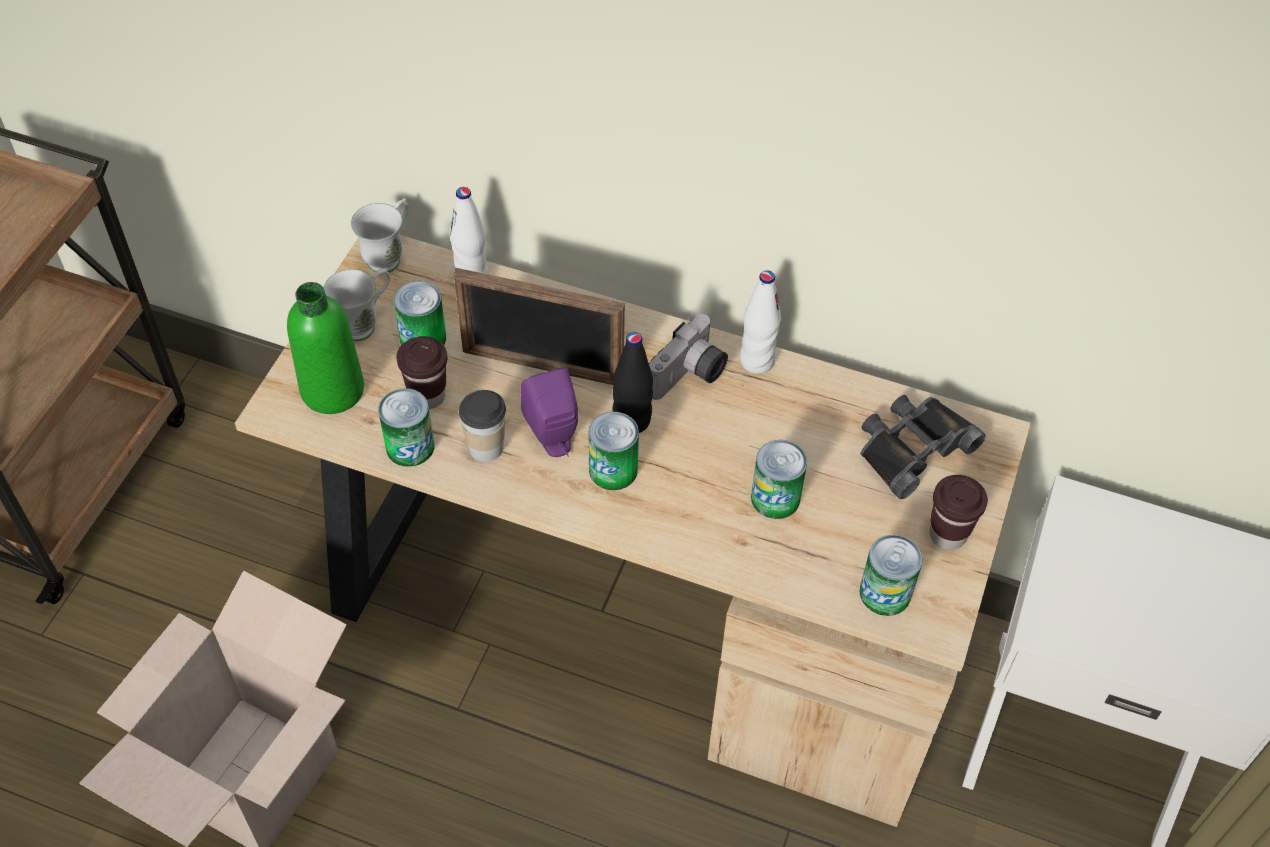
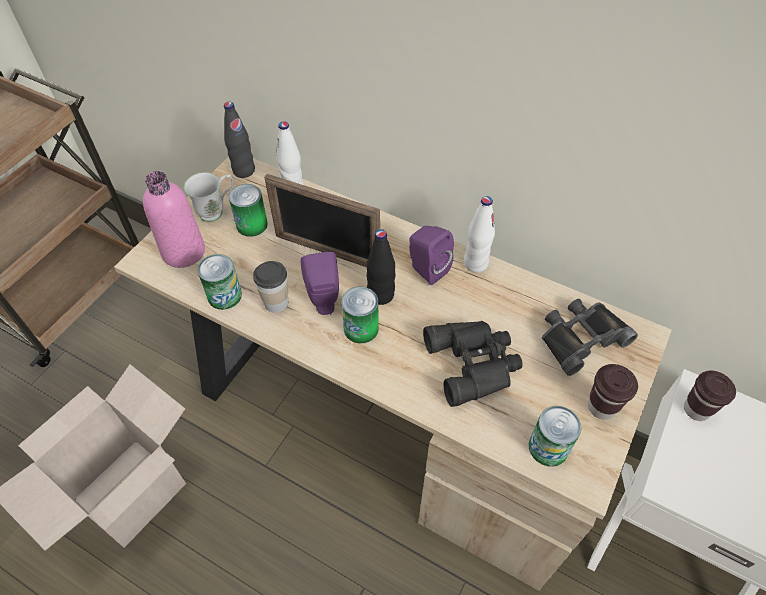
camera: 10 degrees right, 0 degrees up
(332, 390) = (183, 252): green bottle -> pink bottle
(389, 256) = (244, 171): white mug -> black bottle
(427, 396) = (245, 263): brown cup -> brown cup (696, 409)
(689, 377) = (426, 269): camera -> purple speaker
(775, 498) = (474, 363): can -> black binoculars

